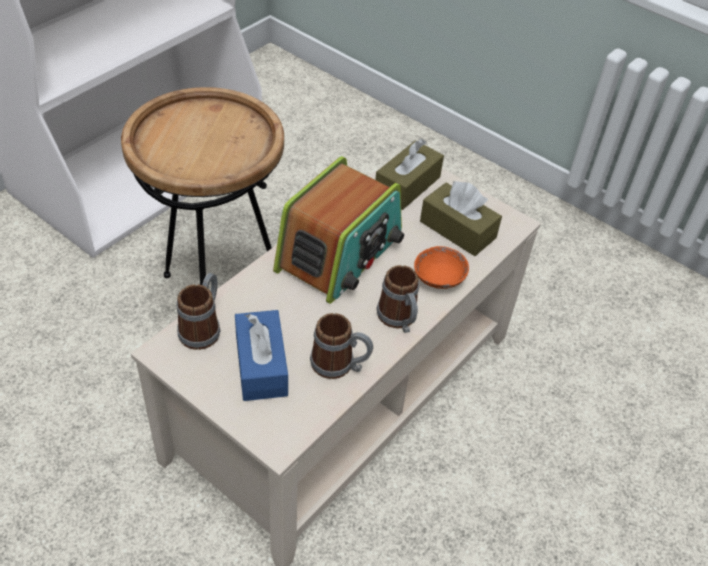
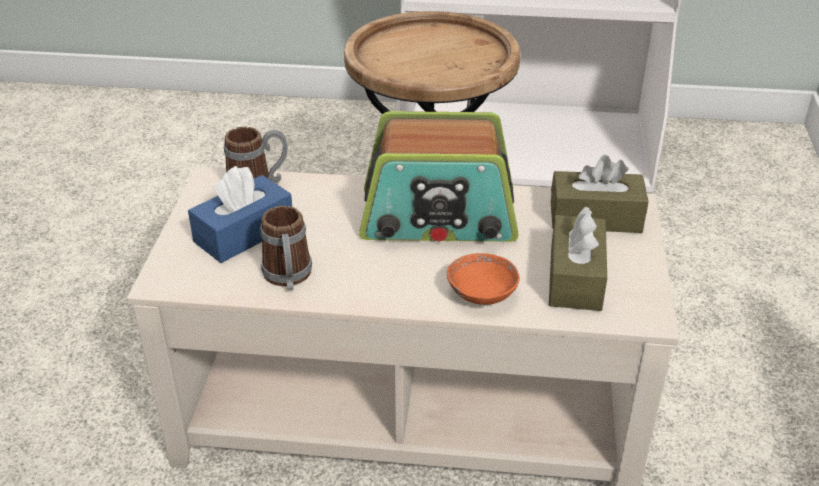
camera: 60 degrees right, 10 degrees down
(399, 320) = (389, 291): mug -> none

